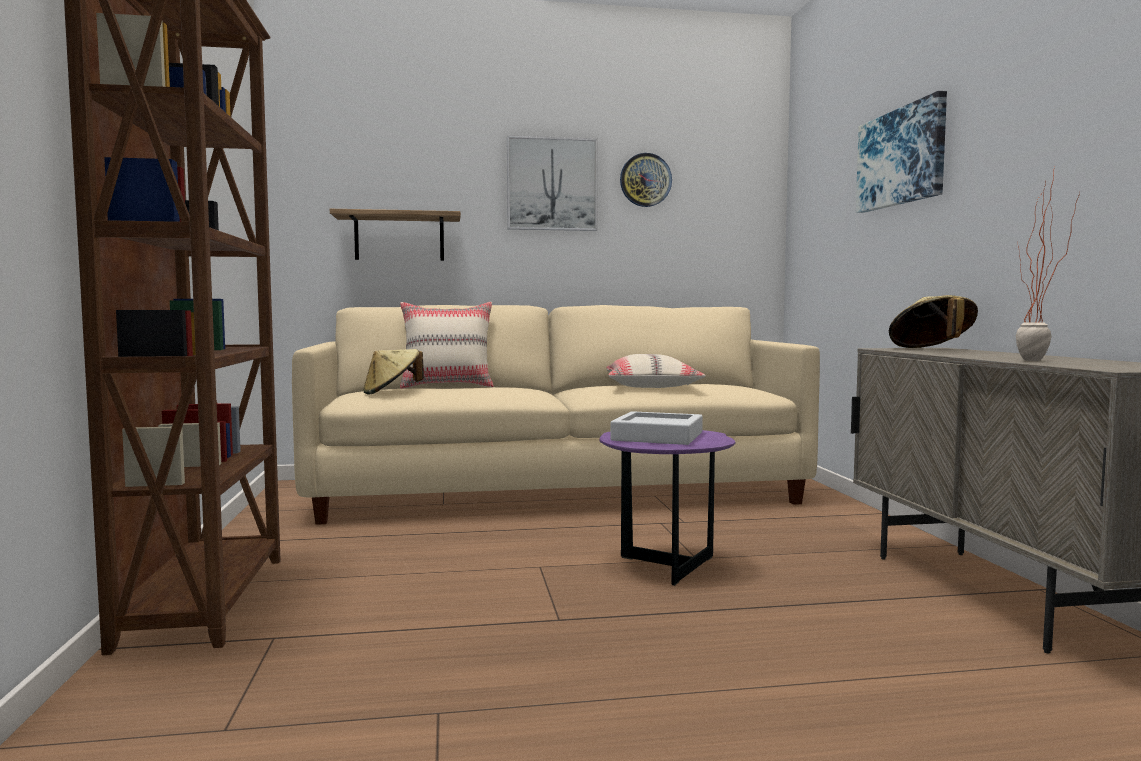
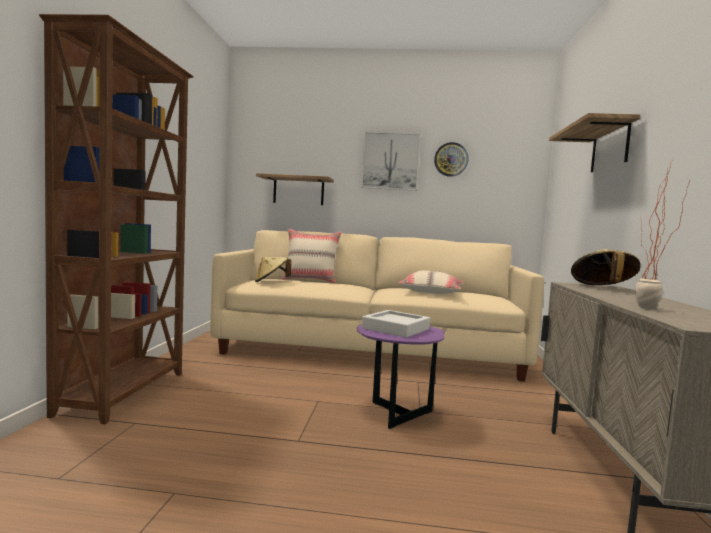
camera: 15 degrees right, 0 degrees up
(901, 157) = (610, 147): picture -> shelf

